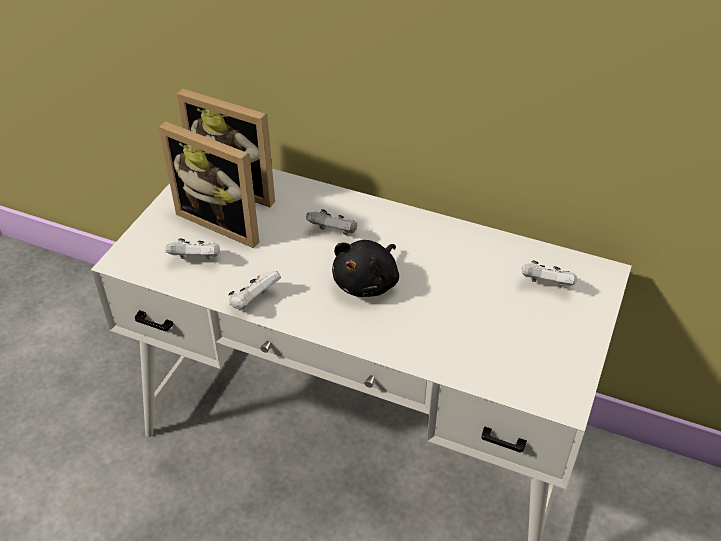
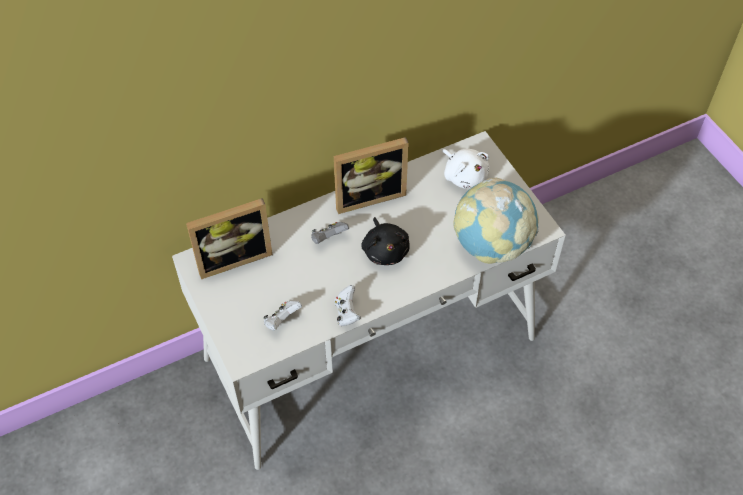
camera: 50 degrees left, 10 degrees up
(224, 221) = (260, 286): picture frame -> picture frame (368, 195)
(480, 367) = (491, 245): none -> globe
(546, 285) = (464, 175): white game controller -> white plush toy

